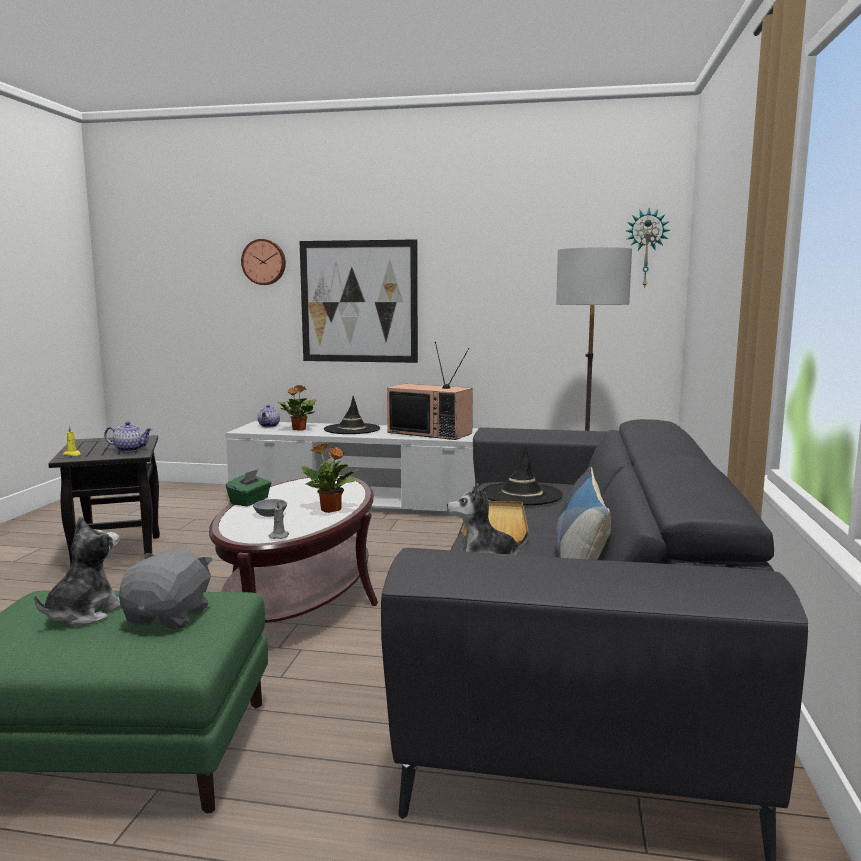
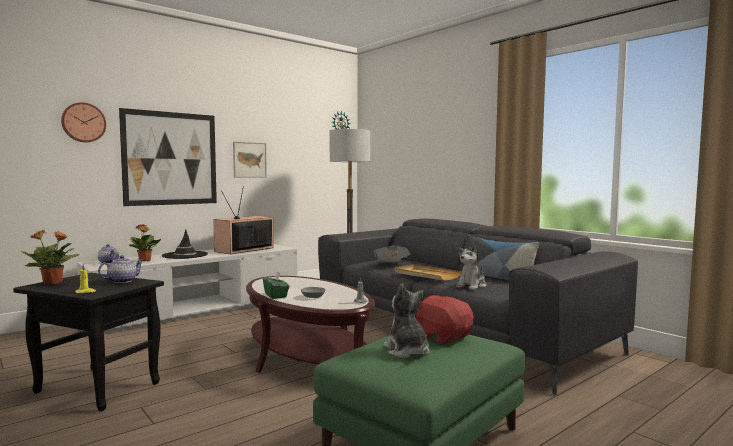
camera: 50 degrees left, 5 degrees down
(169, 616) = (443, 337): grey plush toy -> red plush toy
(331, 510) = (334, 288): potted plant -> potted plant (53, 283)
(431, 433) = (244, 250): television -> television turned 150 degrees clockwise
(470, 301) = (249, 160): none -> picture
(521, 494) = (392, 264): black hat -> newspaper

